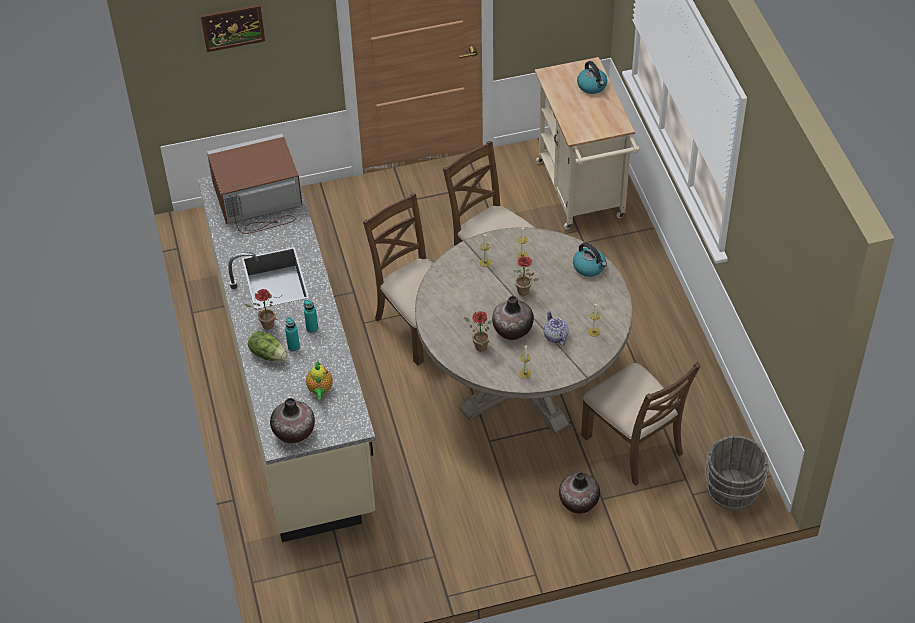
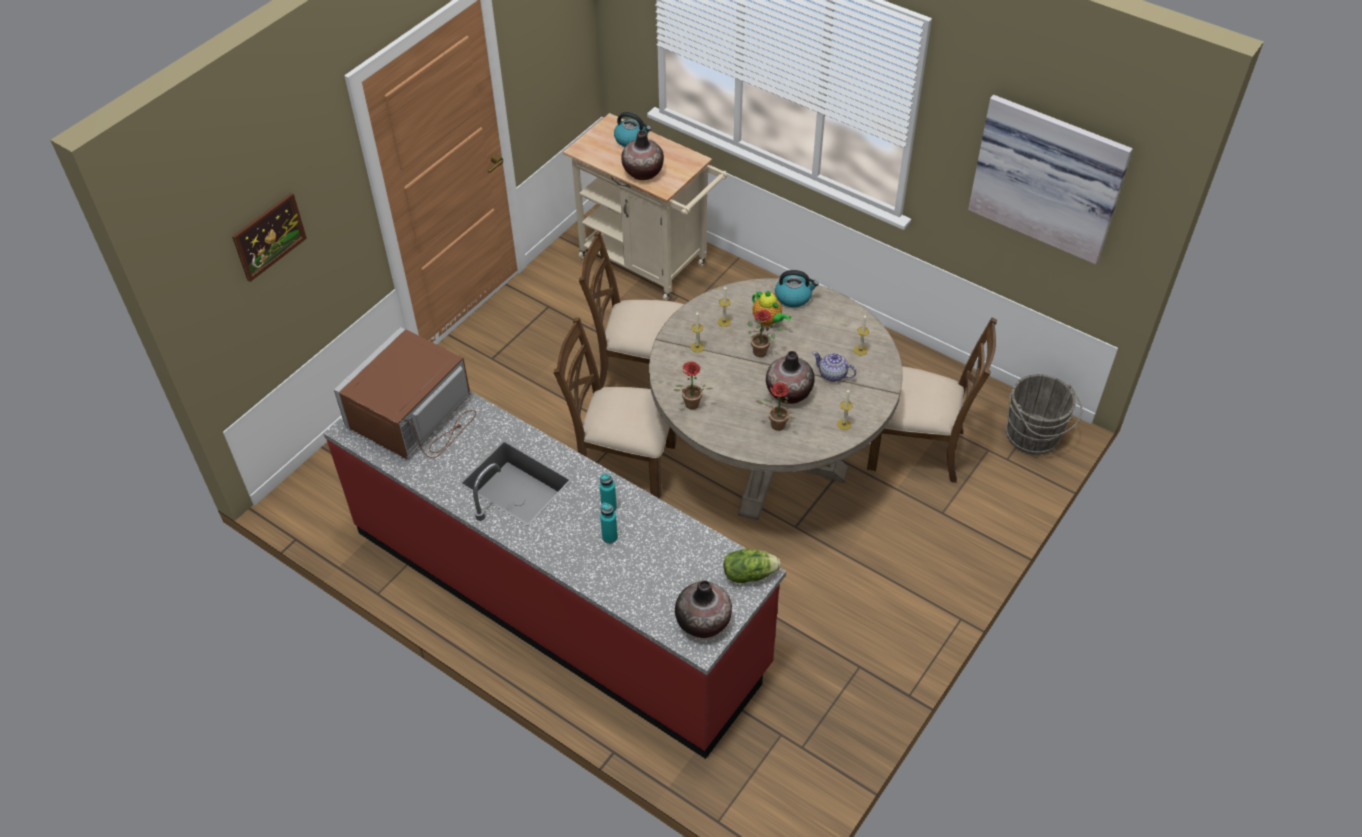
camera: 40 degrees left, 0 degrees up
(265, 325) = (557, 535): potted plant -> potted plant (690, 406)
(268, 354) = (592, 561): lettuce -> lettuce (749, 574)
(293, 385) = (558, 597): beige counter -> red counter
(320, 390) = (683, 562): teapot -> teapot (768, 321)
(578, 502) = (927, 529): vase -> vase (643, 172)
(782, 271) = (1049, 176): none -> picture

